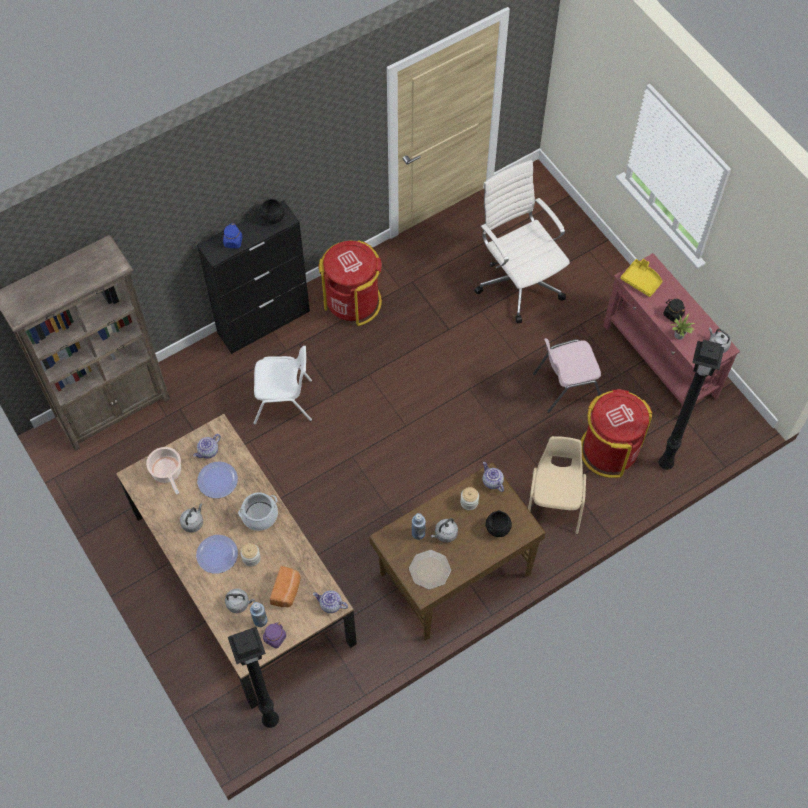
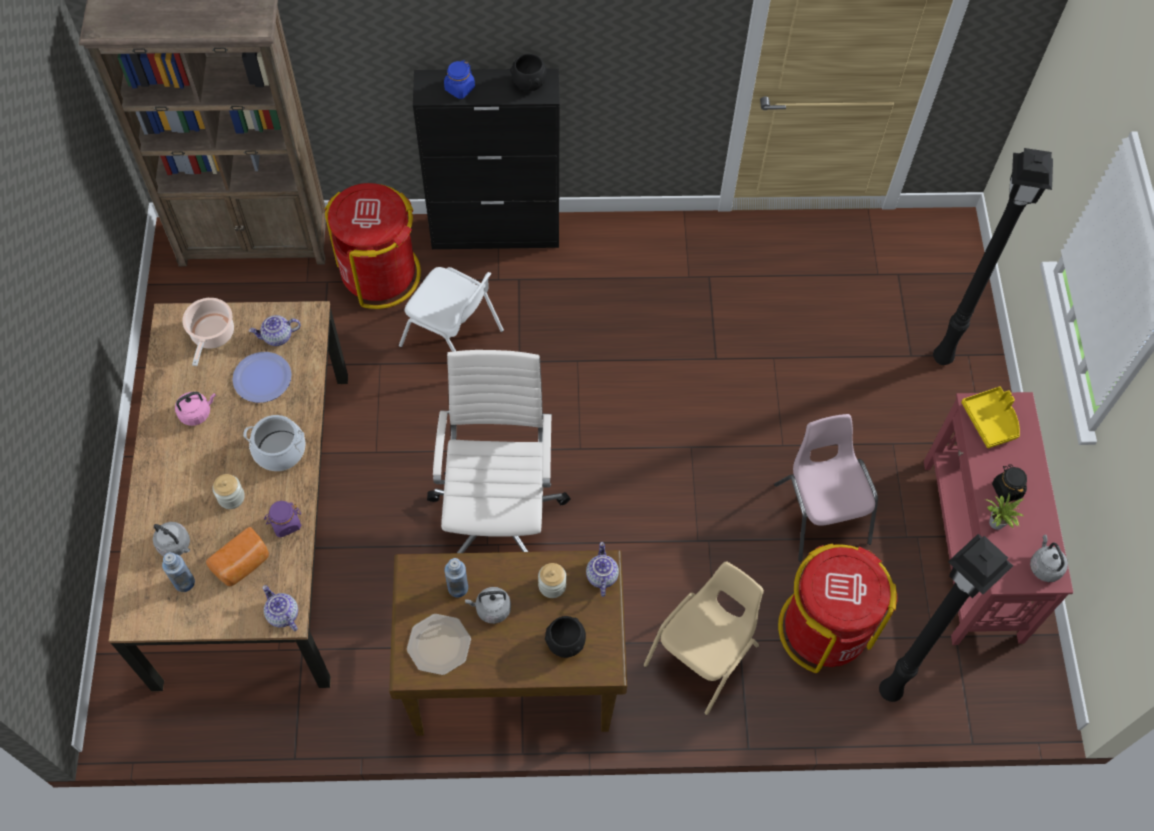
camera: 30 degrees right, 0 degrees up
(193, 522) = (197, 413): grey kettle -> pink kettle
(217, 554) = (195, 469): plate -> none
(272, 721) = (164, 721): black floor lamp -> black floor lamp (943, 359)
(275, 638) = (185, 615): purple jar -> purple jar (285, 523)
(353, 301) = (619, 262): red trash can -> red trash can (380, 274)
(519, 281) = (847, 345): white office chair -> white office chair (498, 513)
(566, 386) = (820, 512): pink chair -> pink chair turned 60 degrees clockwise

